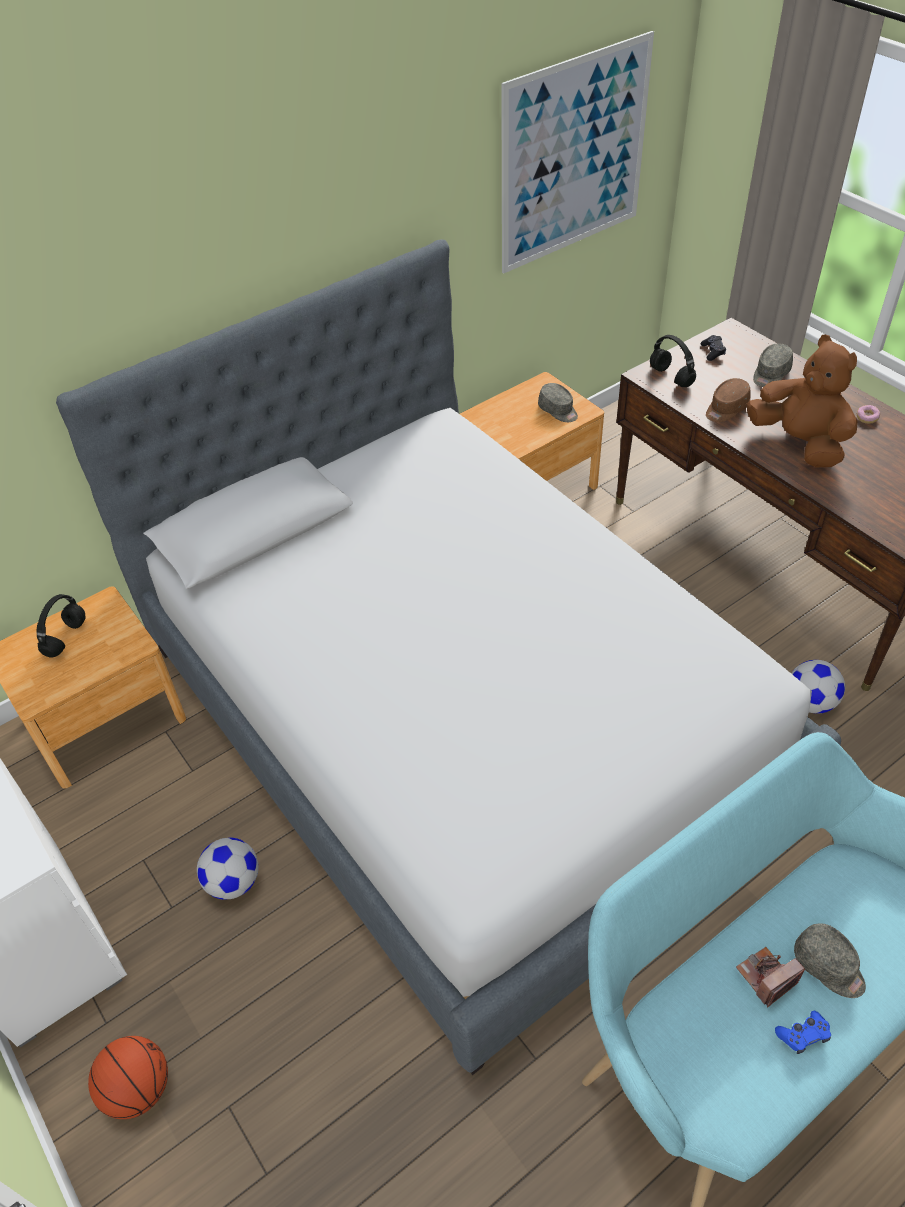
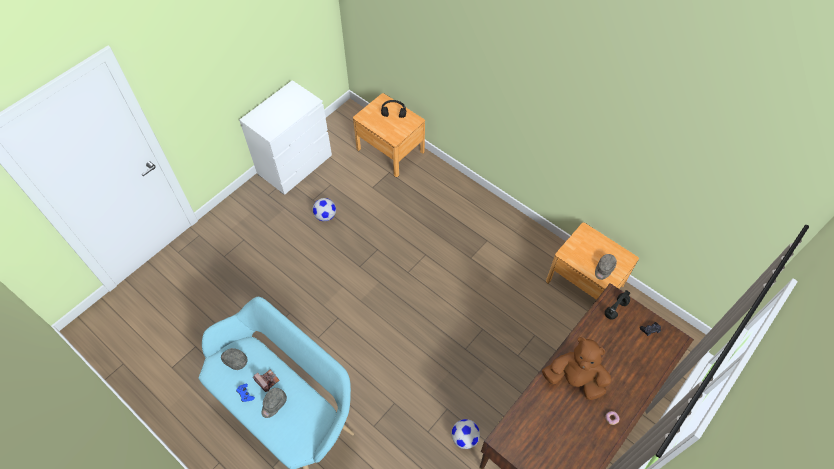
camera: 75 degrees right, 10 degrees up
(138, 1089) = (247, 212): basketball -> none
(459, 722) = (417, 278): bed -> none
(574, 155) = (703, 193): picture -> none
(726, 409) = (594, 339): brown cap -> none
(770, 374) = (638, 363): grey cap -> grey cap (234, 360)
(799, 443) = (574, 379): brown plush toy -> brown plush toy turned 105 degrees counterclockwise

